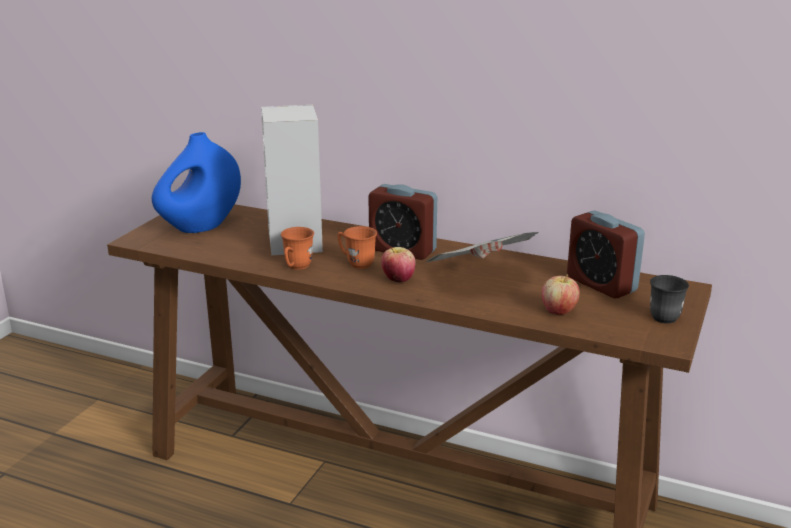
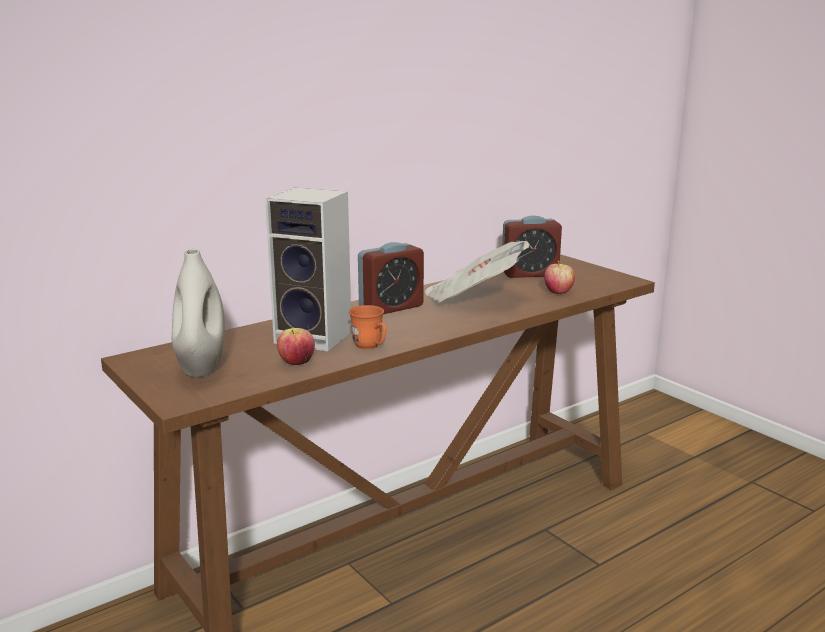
camera: 60 degrees left, 5 degrees down
(201, 227) = (202, 367): blue vase -> white vase
(356, 263) = (393, 326): orange mug -> none
(398, 279) = (447, 320): apple -> apple (296, 363)
(665, 315) = (591, 272): grey mug -> none

